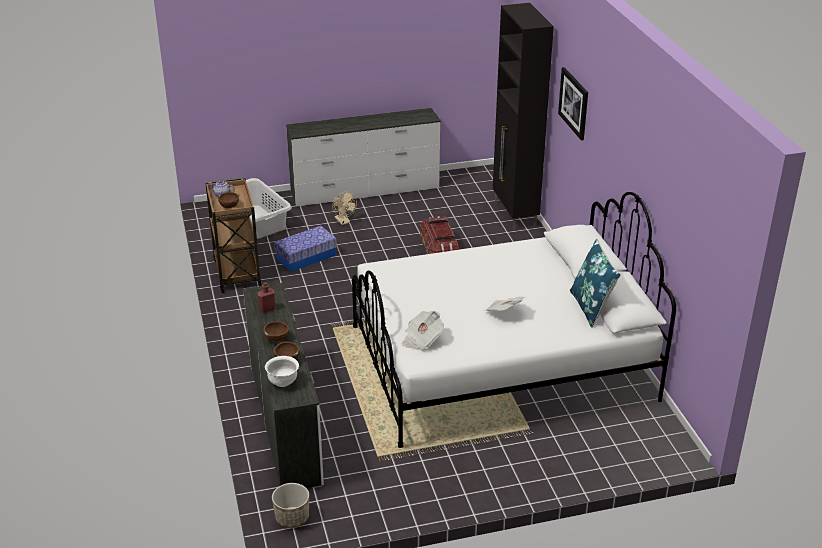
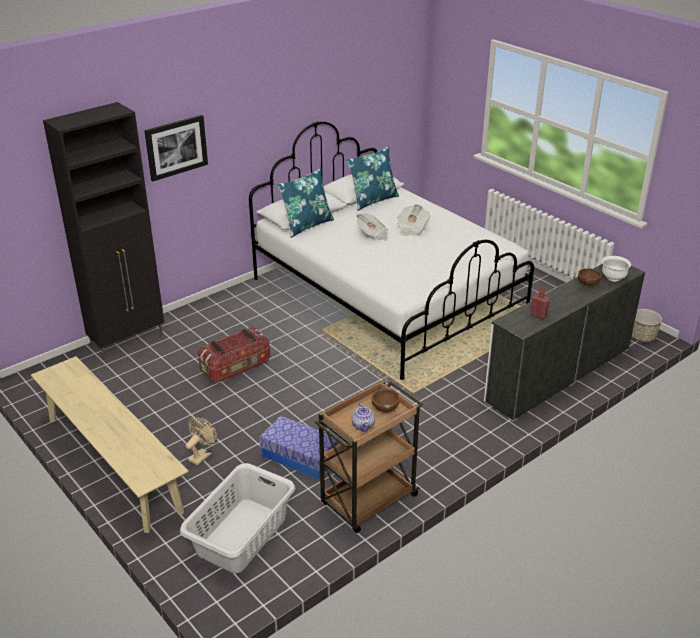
camera: 115 degrees left, 0 degrees up
(276, 339) = (570, 297): brown bowl -> none
(365, 191) = (112, 463): white dresser -> beige bench
(421, 340) = (482, 252): newspaper -> newspaper (373, 235)
(554, 253) = (306, 225): none -> blue pillow

